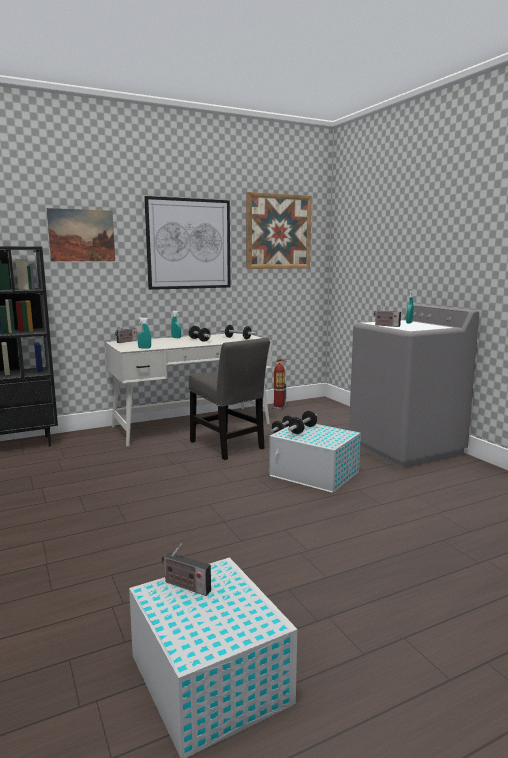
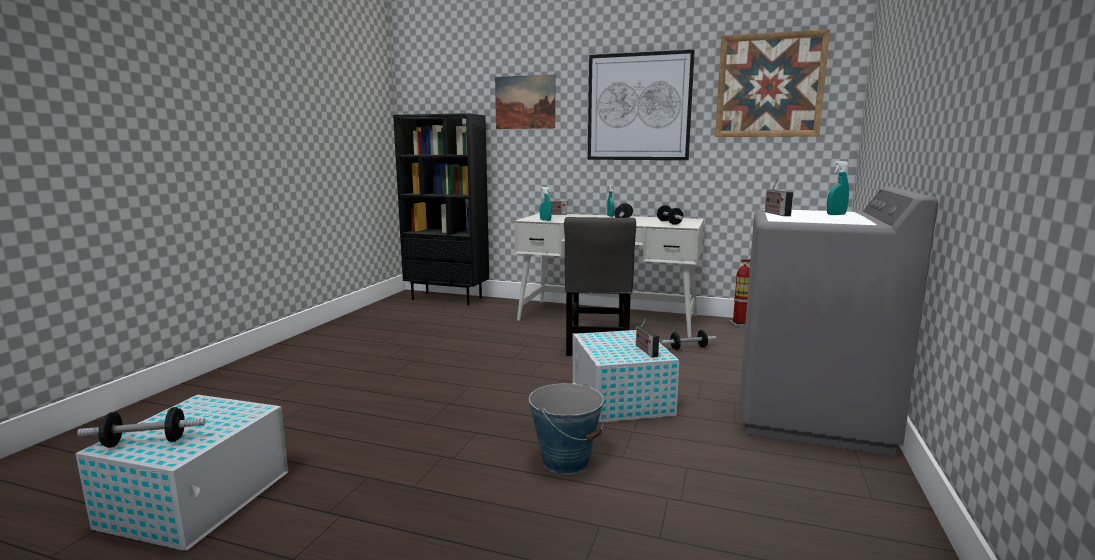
camera: 45 degrees right, 0 degrees up
(185, 586) = (214, 409): radio -> radio (645, 350)
(302, 430) = (620, 338): dumbbell -> dumbbell (145, 442)
(364, 520) = (566, 461): none -> bucket

